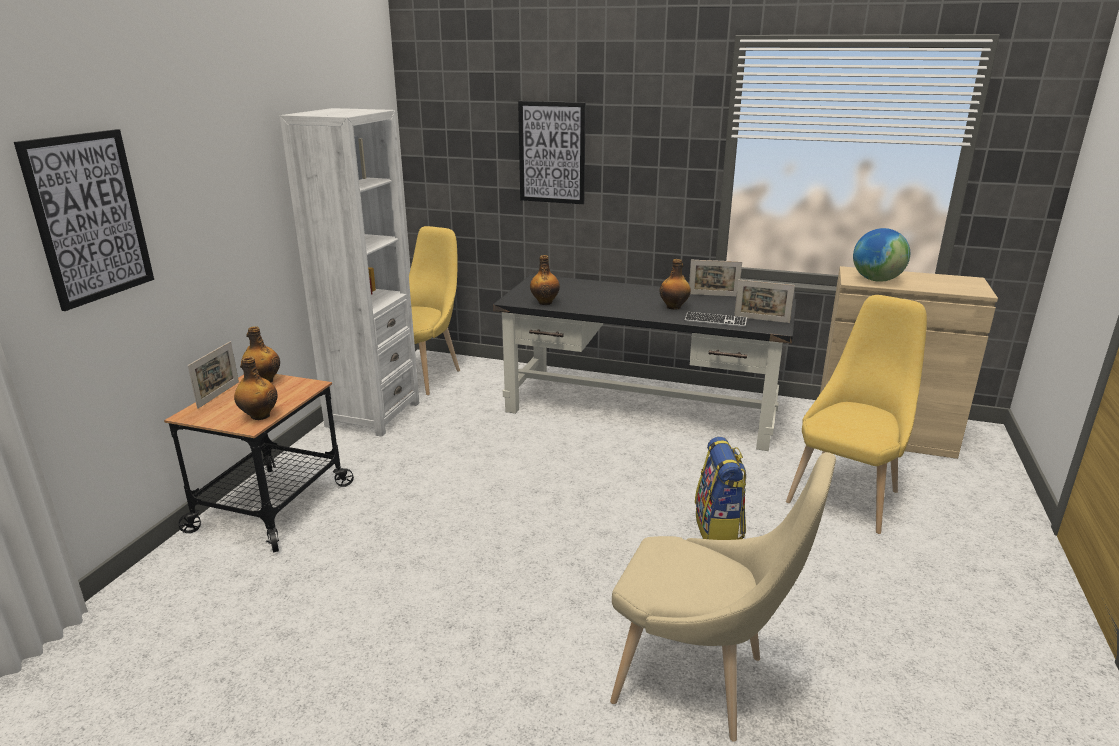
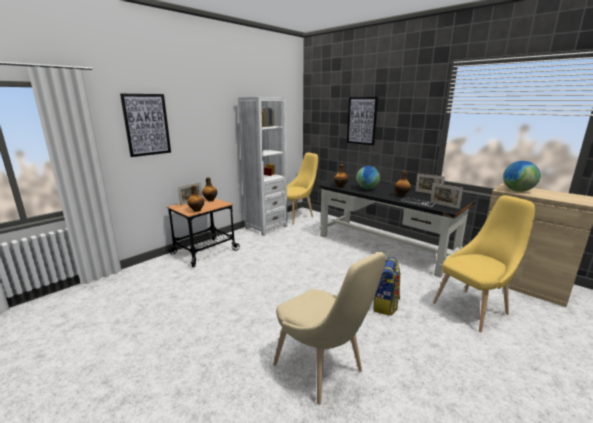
camera: 25 degrees right, 5 degrees down
(600, 301) = (367, 188): none -> globe

